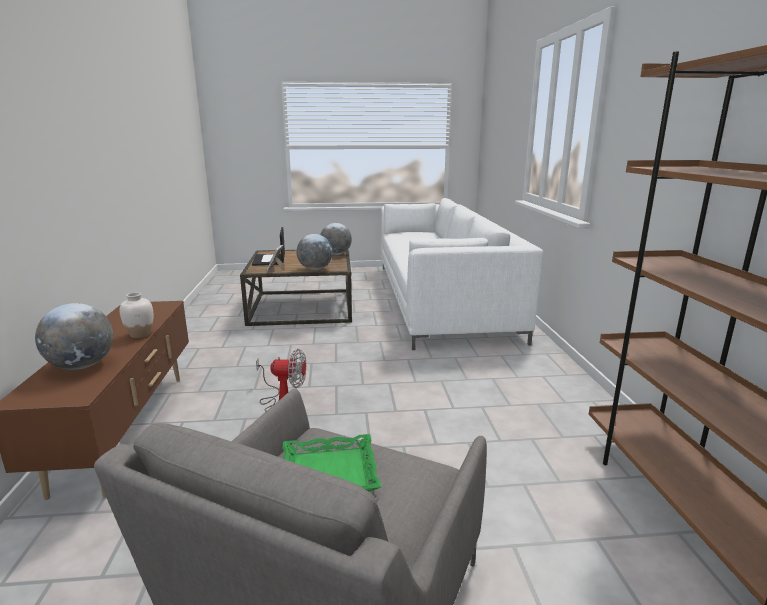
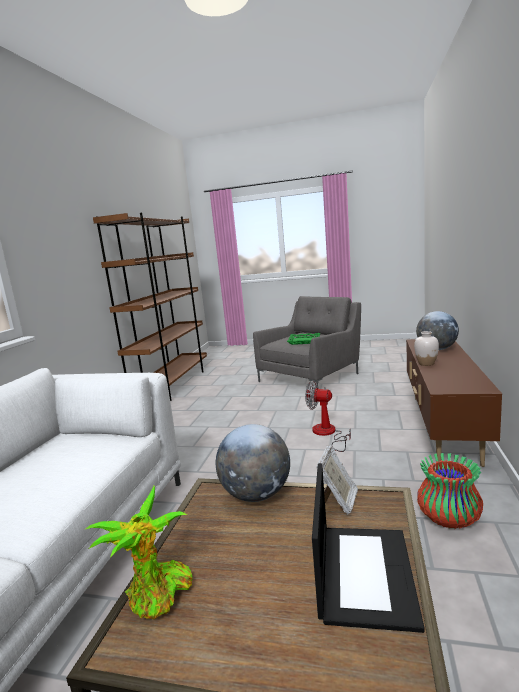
camera: 160 degrees left, 5 degrees down
(204, 348) = (449, 519): none -> vase
(336, 254) = (157, 596): globe -> potted plant

